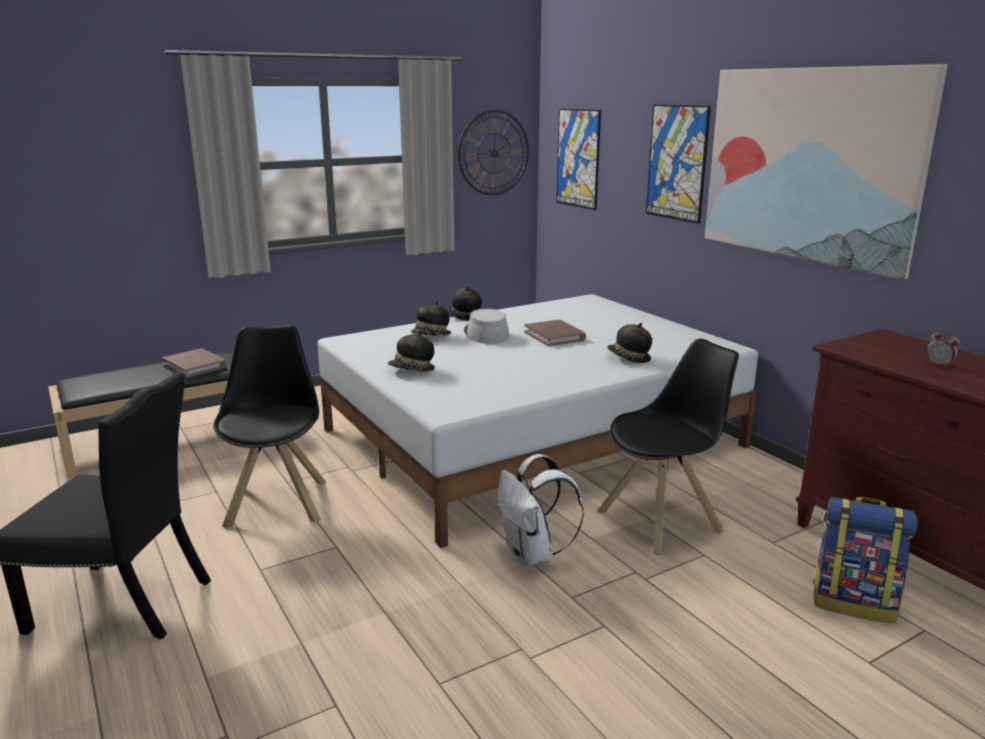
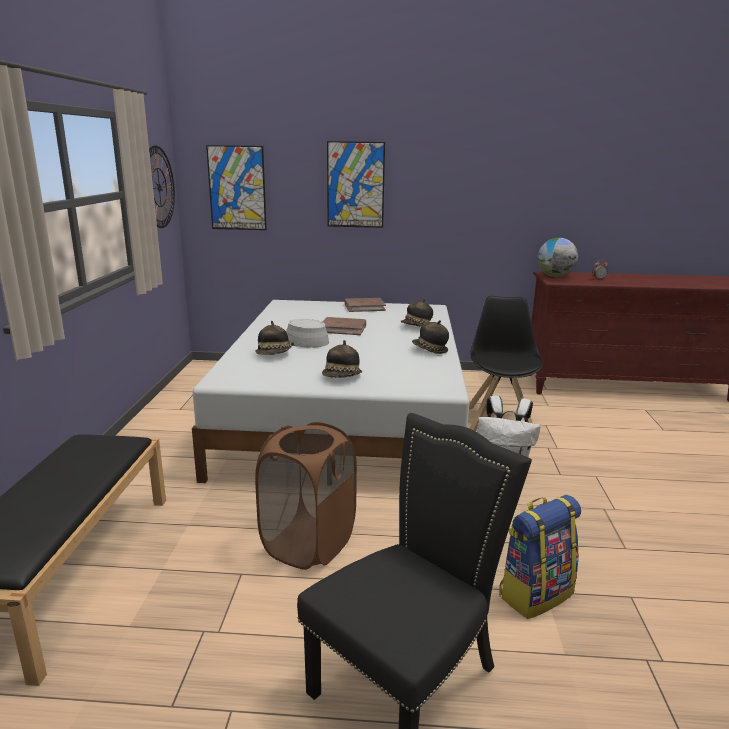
camera: 55 degrees left, 0 degrees up
(195, 366) = (73, 470): brown book -> brown book (364, 307)
(278, 501) = (308, 544): black chair -> brown laundry basket
(465, 316) = (247, 335): hat -> hat (429, 350)
(809, 165) = (472, 179): picture -> none
(854, 602) = (615, 412): backpack -> backpack (535, 593)
(875, 342) = (555, 276): none -> globe

